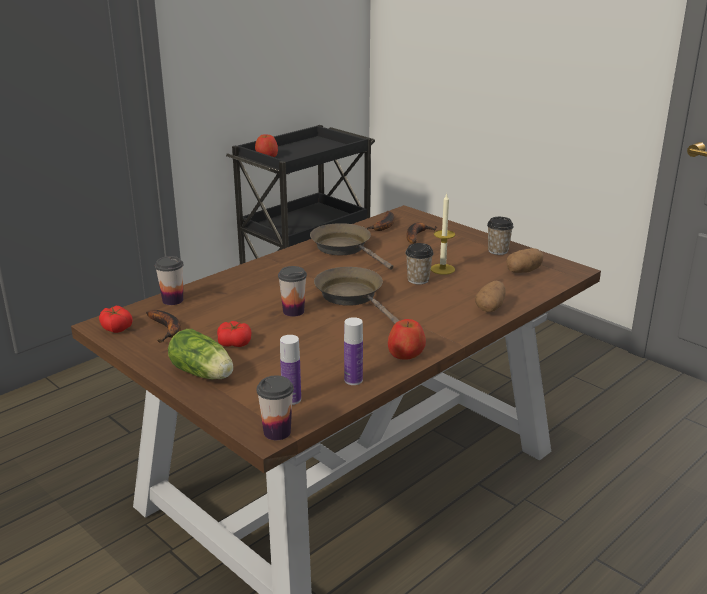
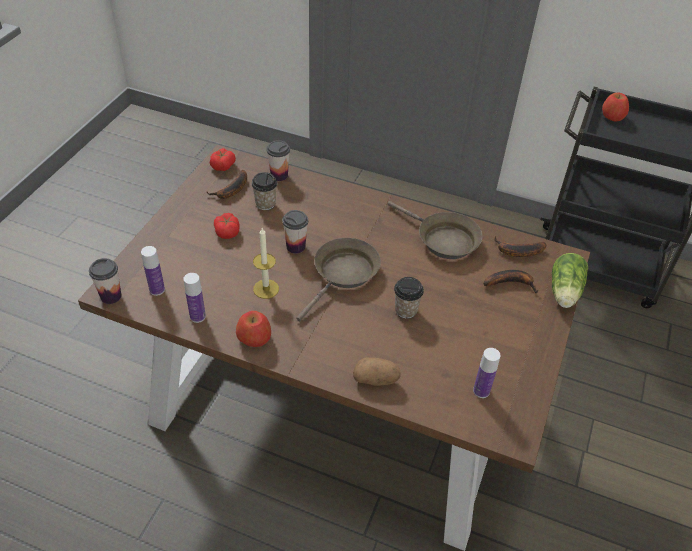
camera: 65 degrees right, 20 degrees up
(204, 374) = (175, 233): lettuce -> lettuce (564, 293)
(344, 248) = (443, 240): brown frying pan -> brown frying pan turned 105 degrees clockwise
(442, 269) = (442, 322): candle -> candle (266, 289)
(498, 251) = (521, 358): cup -> cup (265, 204)
(523, 271) = (481, 391): potato -> bottle

